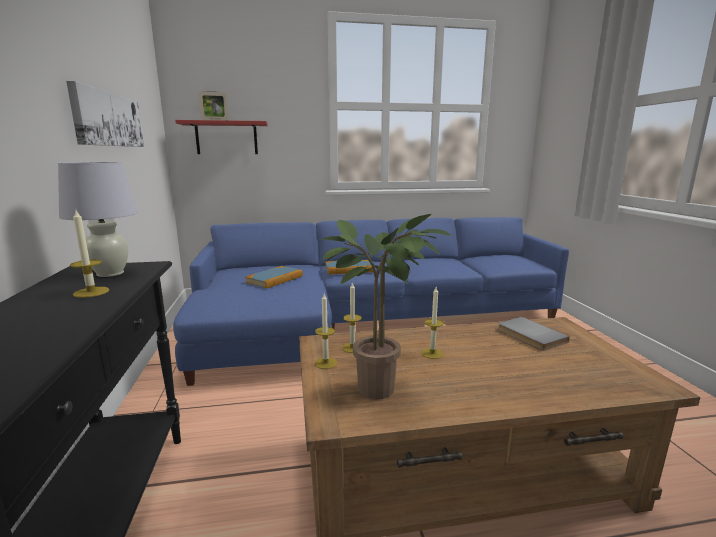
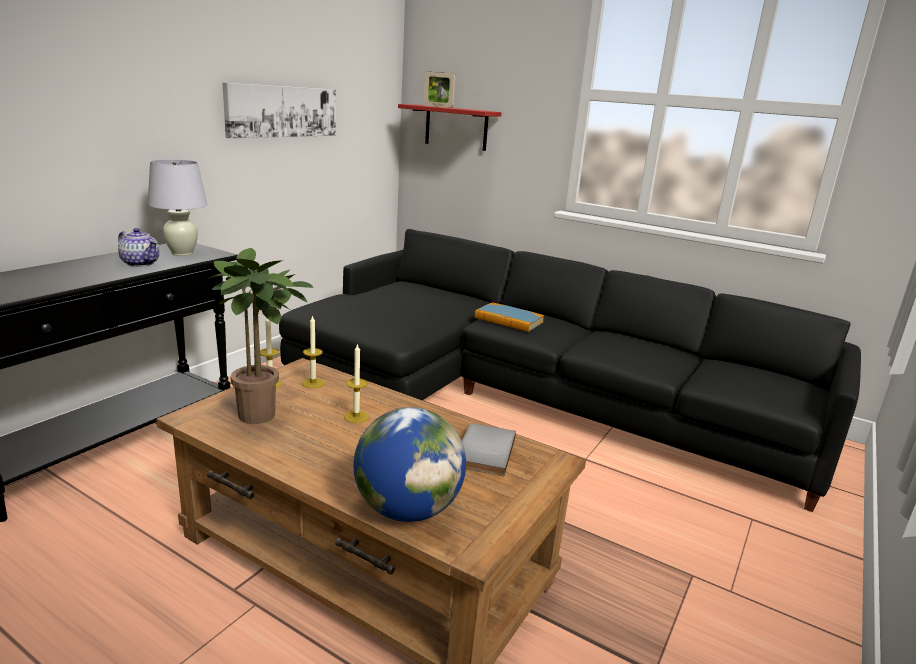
camera: 40 degrees right, 5 degrees up
(91, 292) = (140, 263): candle -> teapot
(275, 279) = (412, 305): book -> none
(364, 322) = (526, 396): blue sofa -> black sofa
(592, 386) = (407, 510): none -> globe

